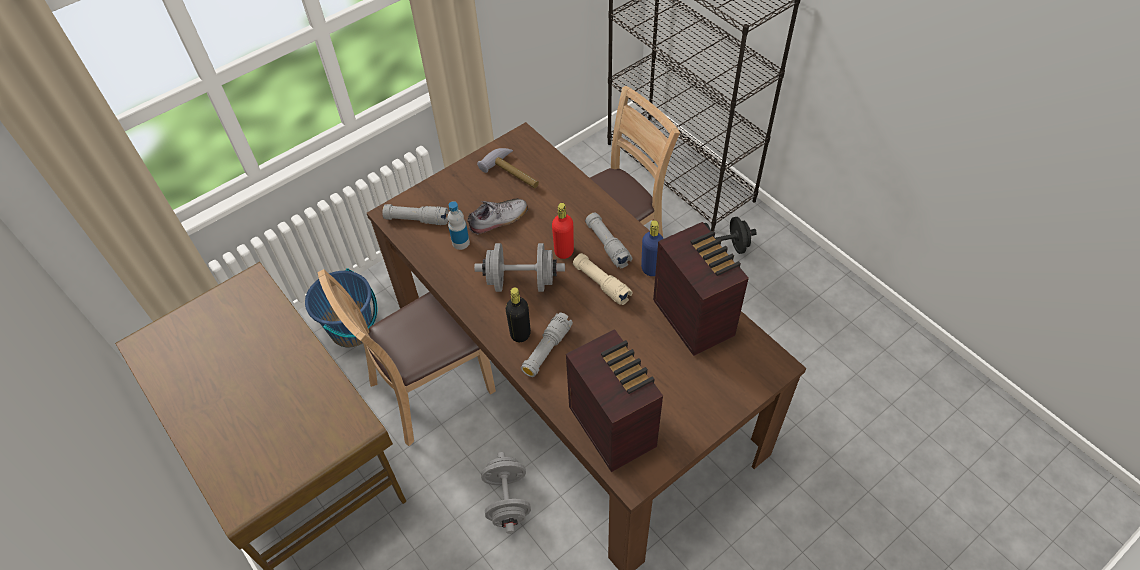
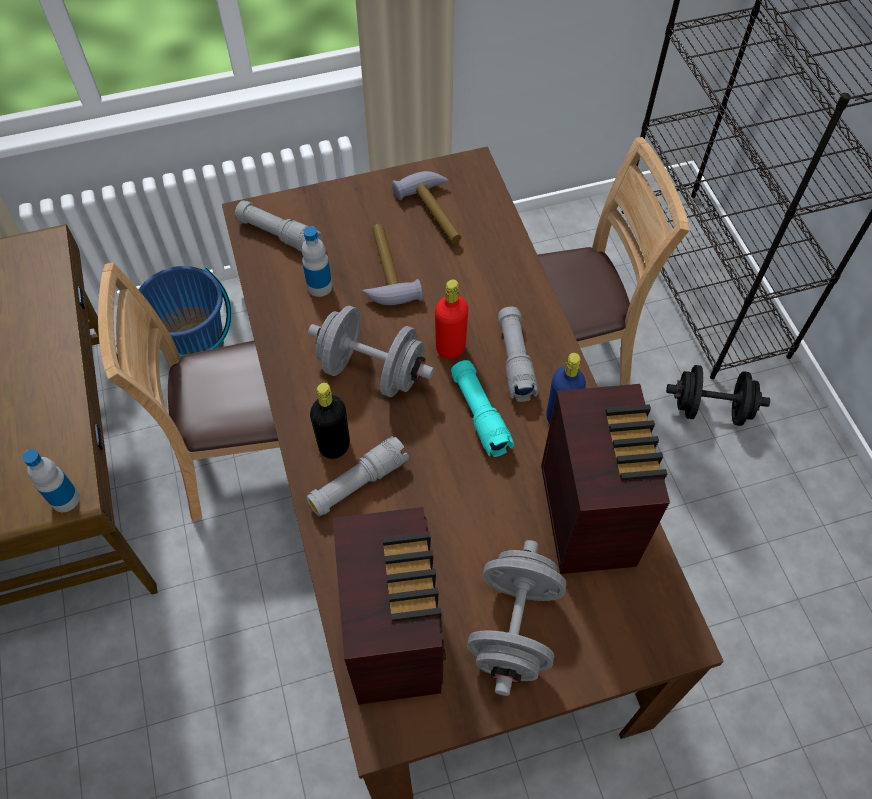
camera: 20 degrees right, 5 degrees up
(357, 430) = (65, 499): none -> bottle
(499, 219) = (385, 271): shoe -> hammer
(507, 500) = (278, 644): grey dumbbell -> grey dumbbell (514, 628)
(601, 284) = (479, 414): beige flashlight -> turquoise flashlight

